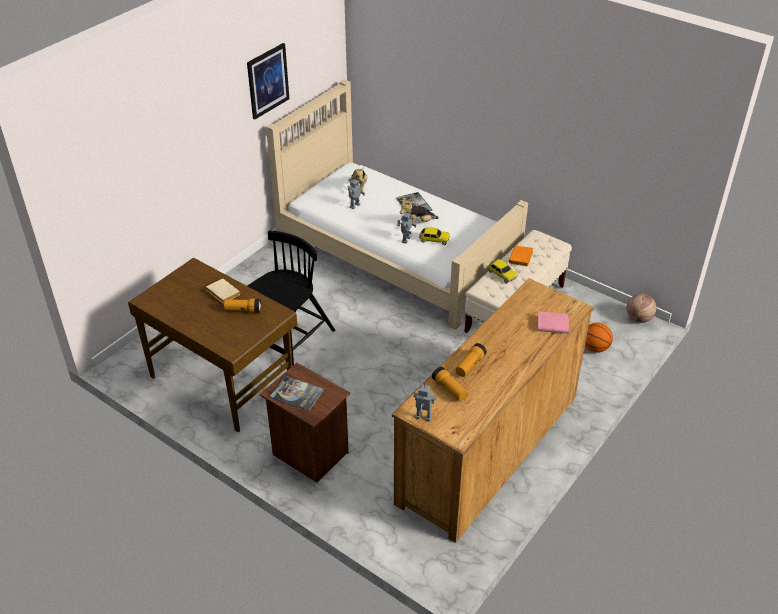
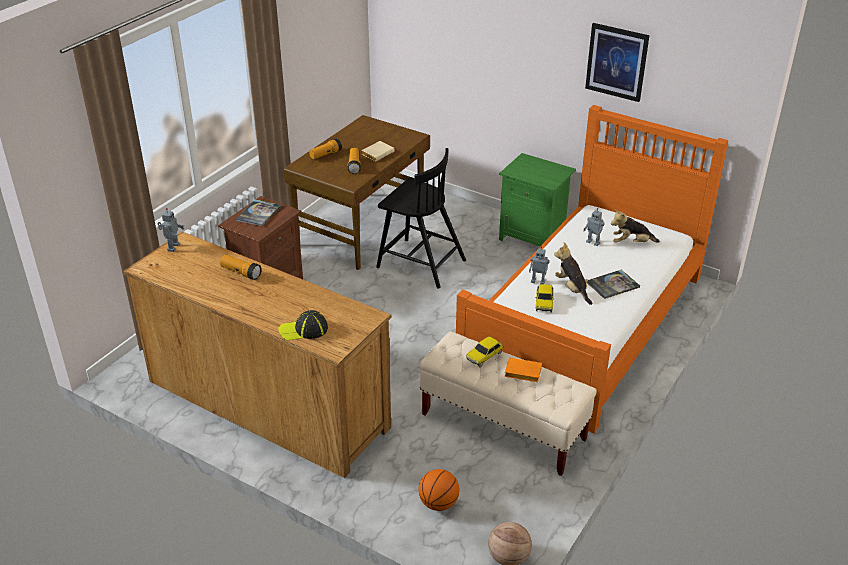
camera: 85 degrees right, 5 degrees down
(268, 266) = (532, 237): none -> green nightstand
(396, 253) = (585, 323): beige bed -> orange bed
(449, 389) = (208, 261): flashlight -> flashlight (325, 155)
(553, 324) = (303, 330): pink book -> cap

